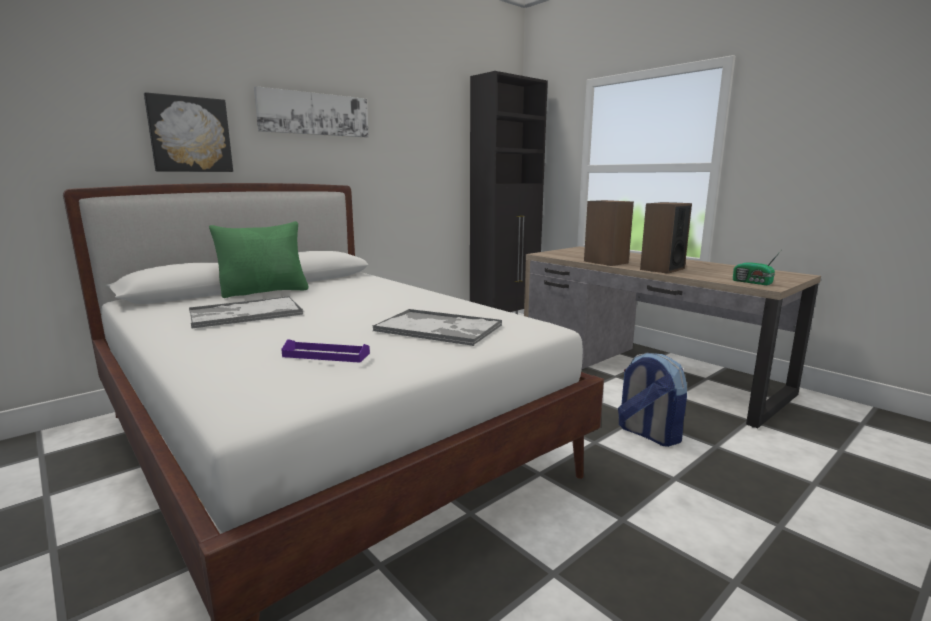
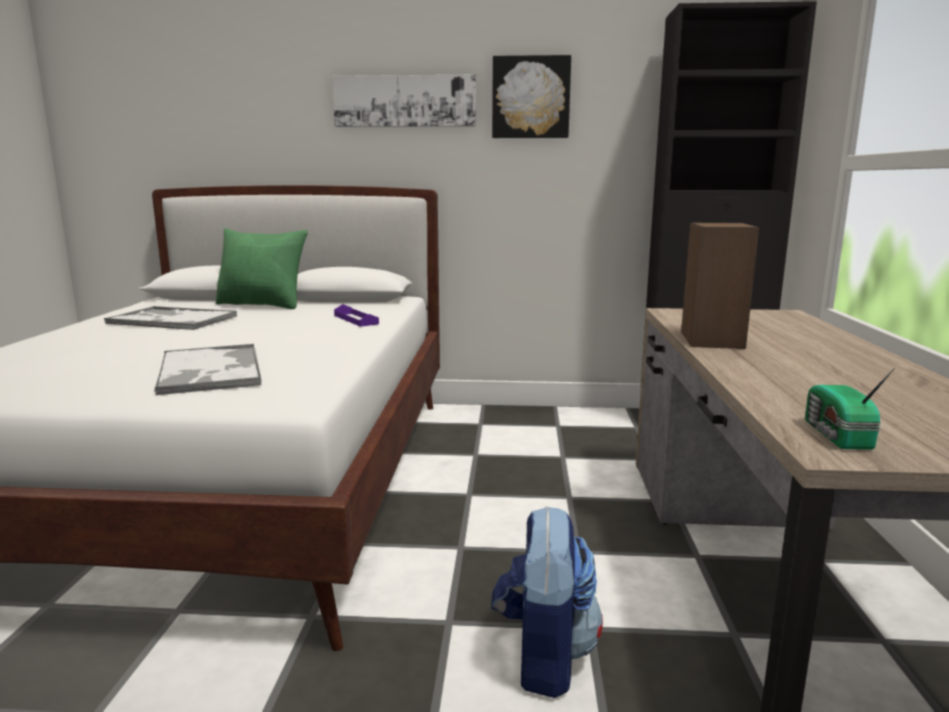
camera: 45 degrees right, 0 degrees up
(190, 135) = (267, 135): picture -> picture (530, 98)
(326, 355) = (52, 366): purple tray -> purple tray (356, 319)
(662, 269) = (759, 370): speaker -> none

